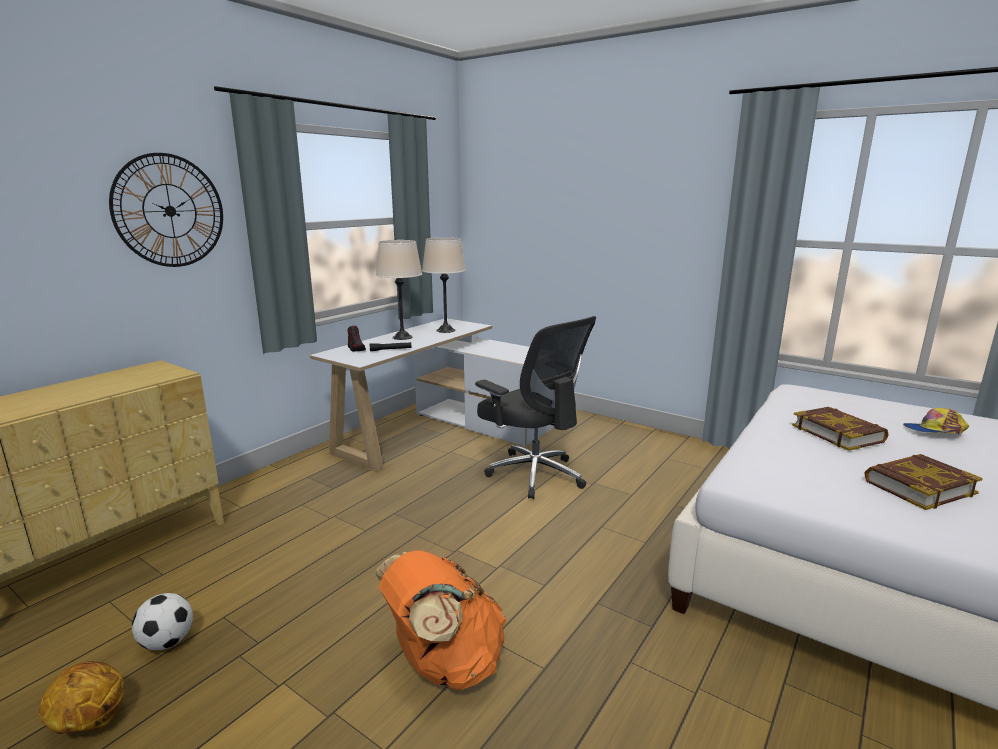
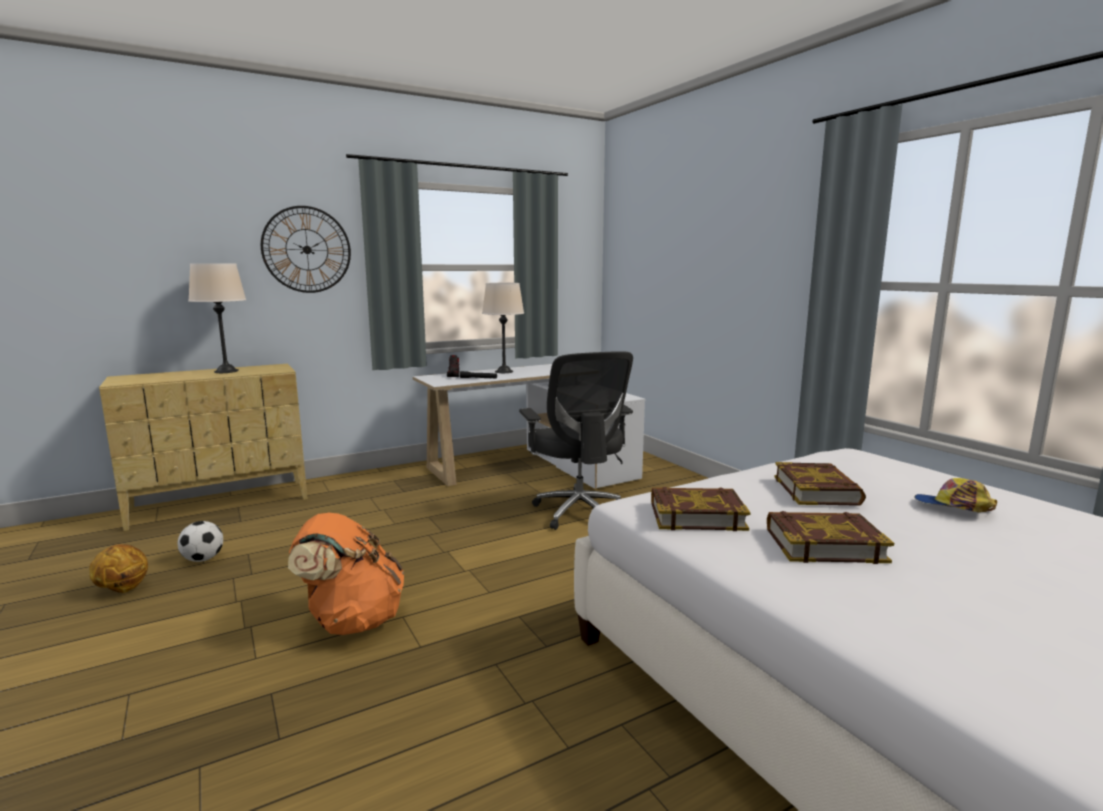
camera: 25 degrees right, 5 degrees down
(445, 330) = (549, 370): beige table lamp -> beige table lamp (226, 371)
(801, 479) = (696, 515): none -> book

